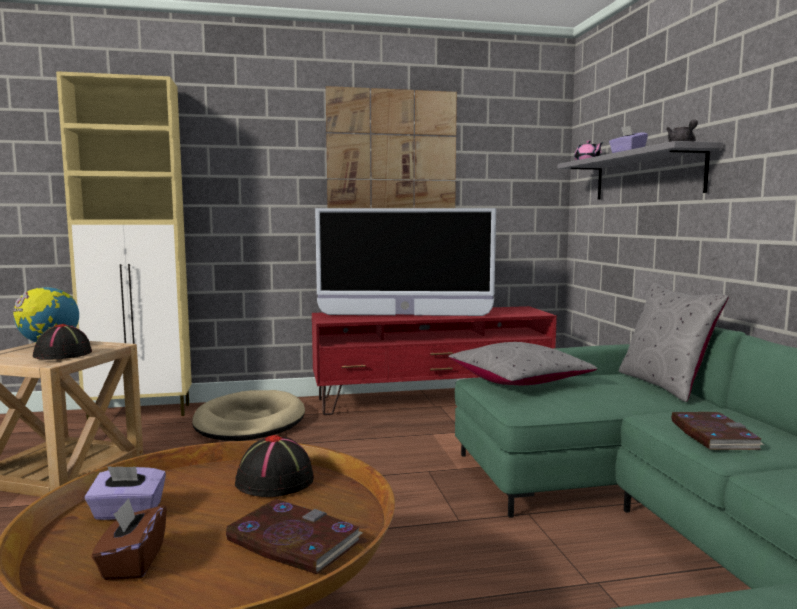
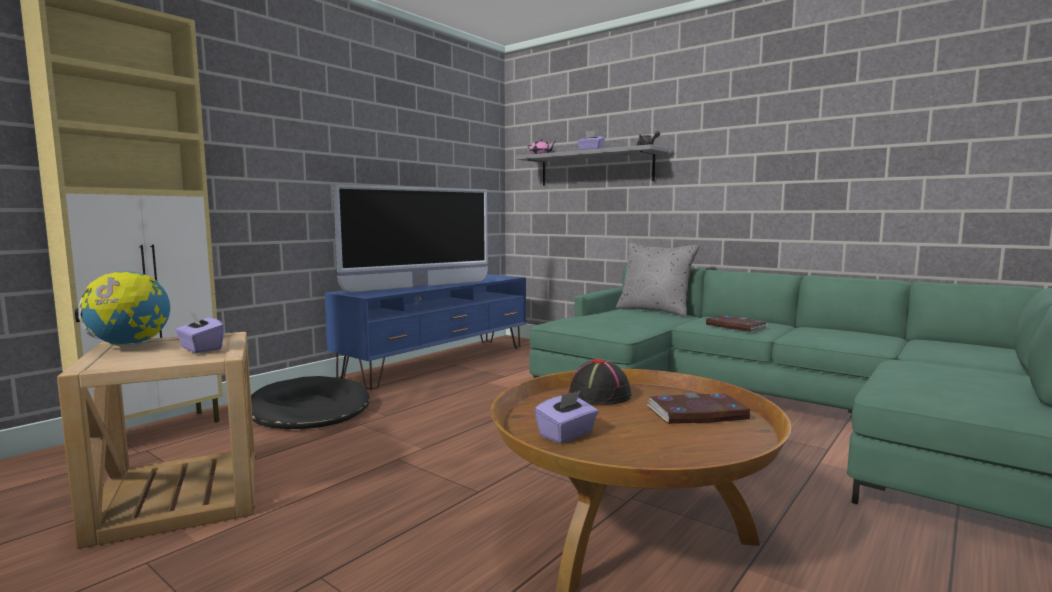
camera: 40 degrees left, 0 degrees up
(63, 354) = (200, 349): black hat -> purple tissue box
(132, 562) = (654, 449): brown tissue box -> none
(250, 421) = (309, 409): beige dog bed -> black dog bed
(392, 157) = (386, 138): picture -> none
(432, 399) = (439, 361): red tv stand -> blue tv stand
(518, 381) = (579, 320): grey pillow -> none

